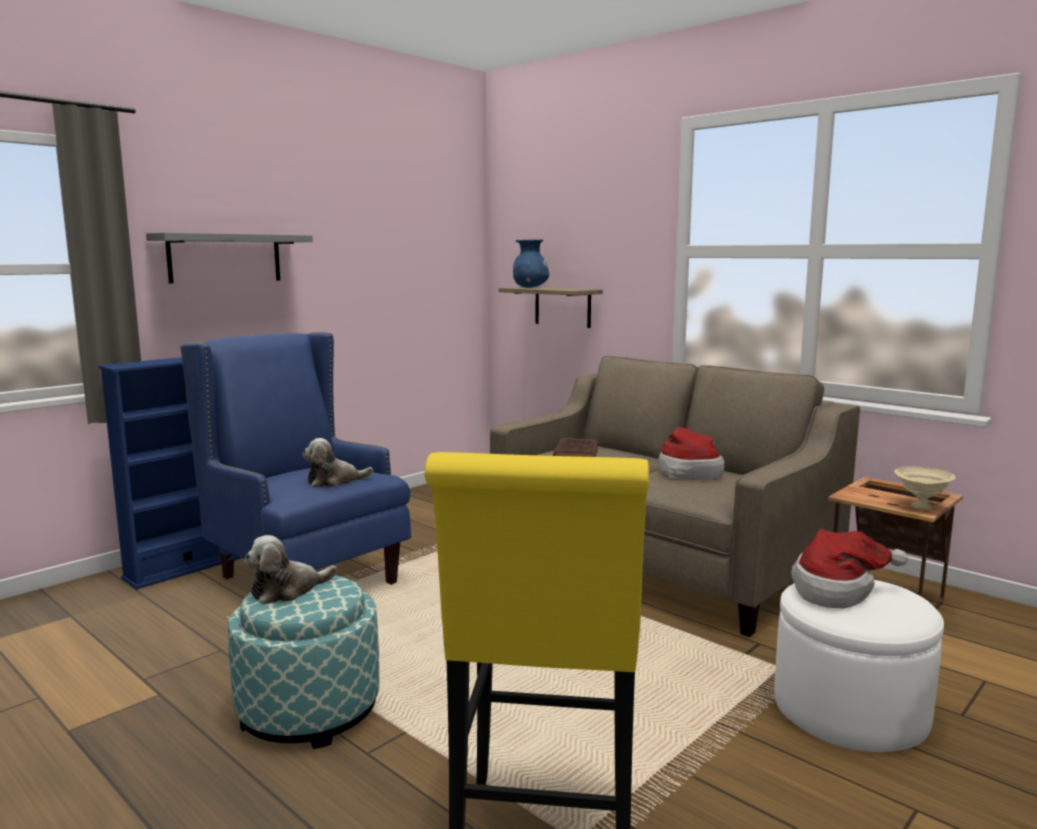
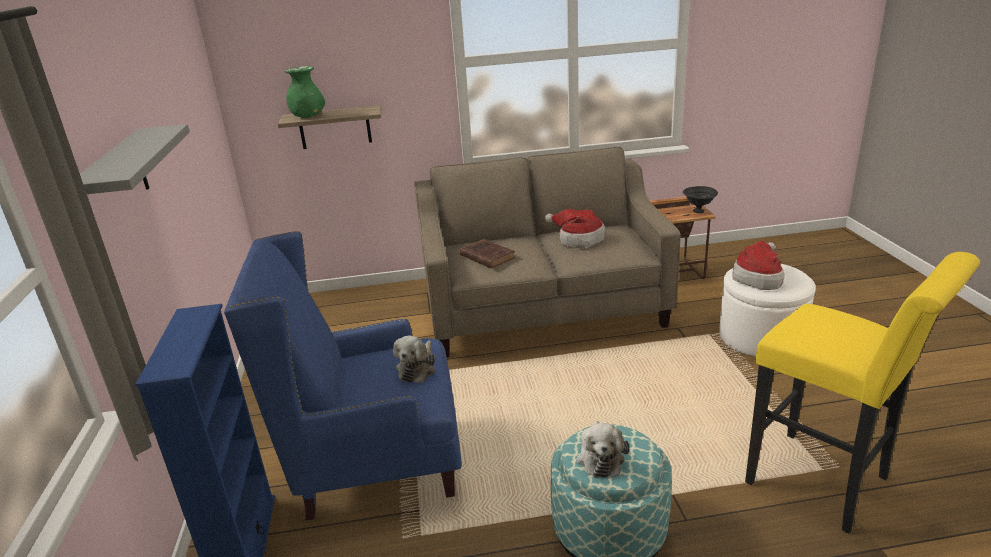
camera: 50 degrees left, 15 degrees up
(530, 287) = (308, 116): blue vase -> green vase
(921, 507) = (699, 211): beige bowl -> black bowl

